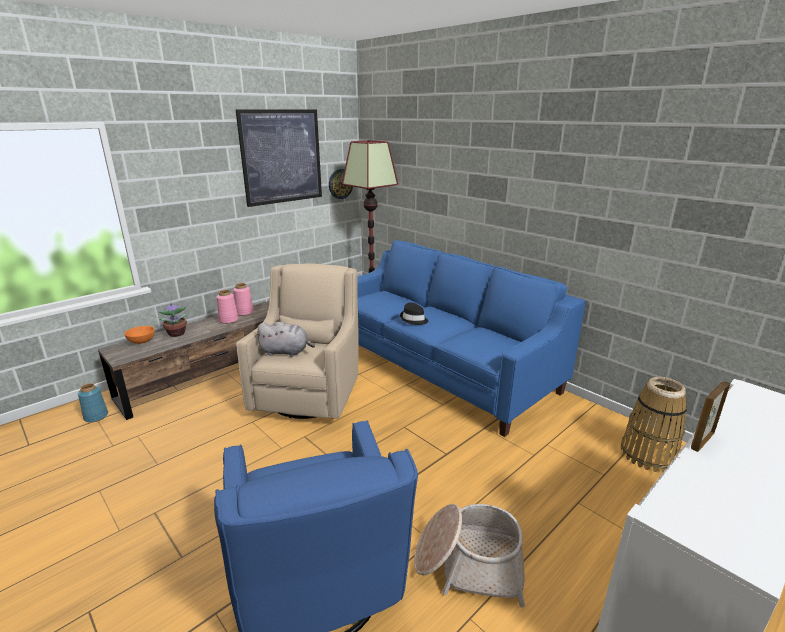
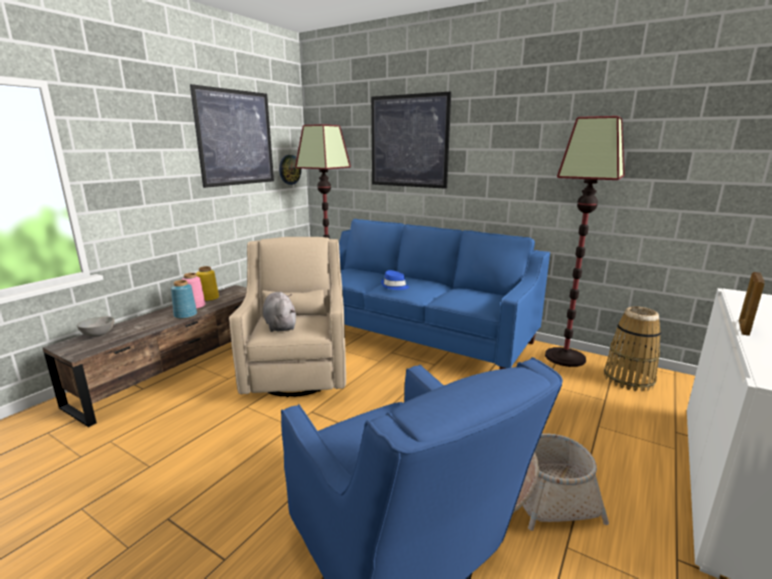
camera: 15 degrees left, 5 degrees down
(96, 416) = (45, 429): blue vase -> blue vase (185, 315)
(141, 342) = (98, 335): orange bowl -> grey bowl
(176, 334) = (139, 323): potted plant -> none
(244, 312) = (208, 298): pink vase -> yellow vase
(286, 352) = (280, 325): grey plush toy -> grey plush toy turned 105 degrees counterclockwise
(414, 319) = (394, 286): black hat -> blue hat
(452, 163) = (409, 141): none -> picture
(589, 417) = (565, 357): none -> floor lamp

